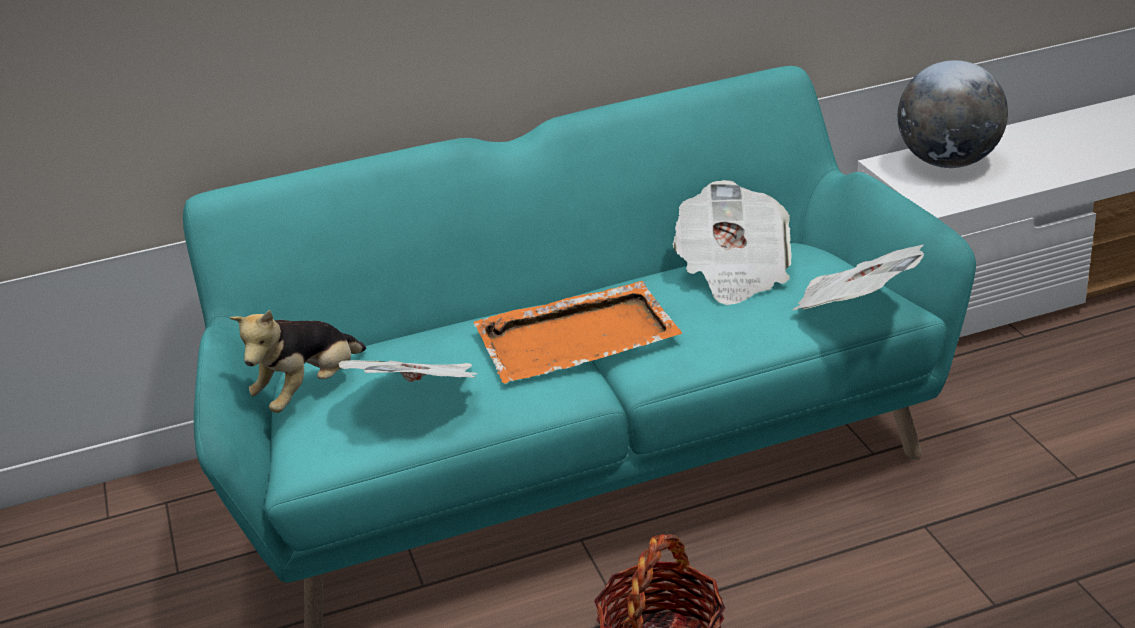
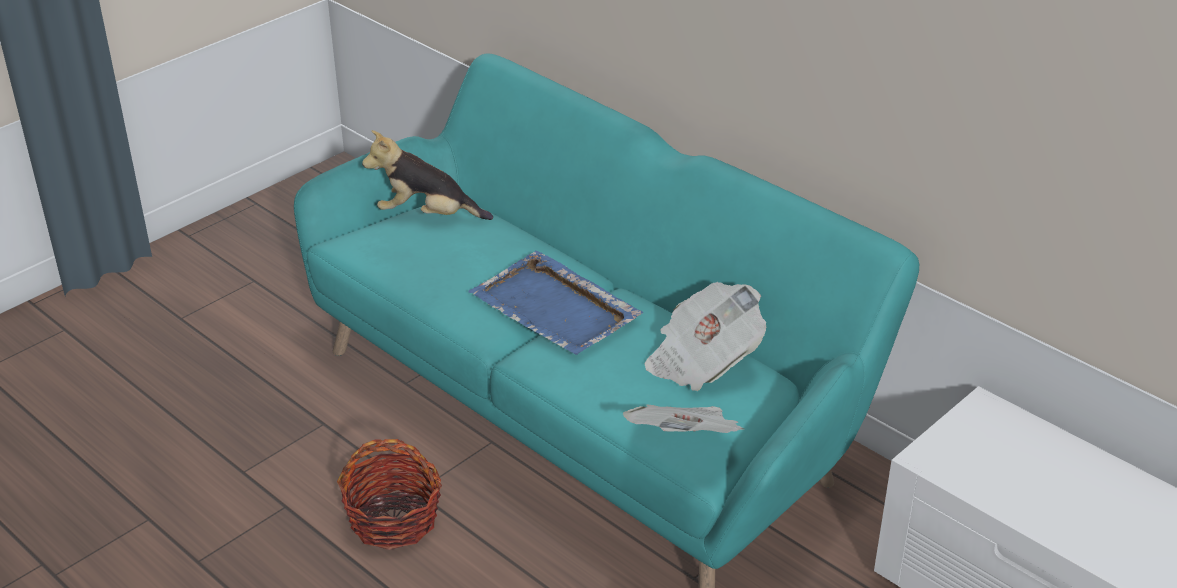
camera: 60 degrees right, 5 degrees up
(420, 398) = (438, 263): newspaper -> none
(578, 337) = (556, 309): orange tray -> blue tray
(949, 162) = (1020, 447): globe -> none

